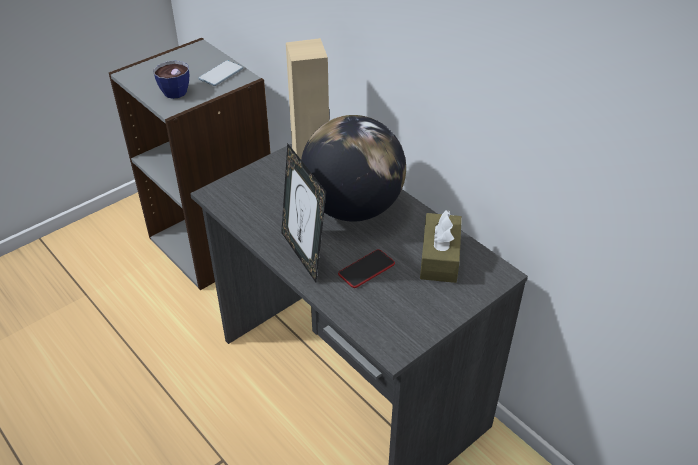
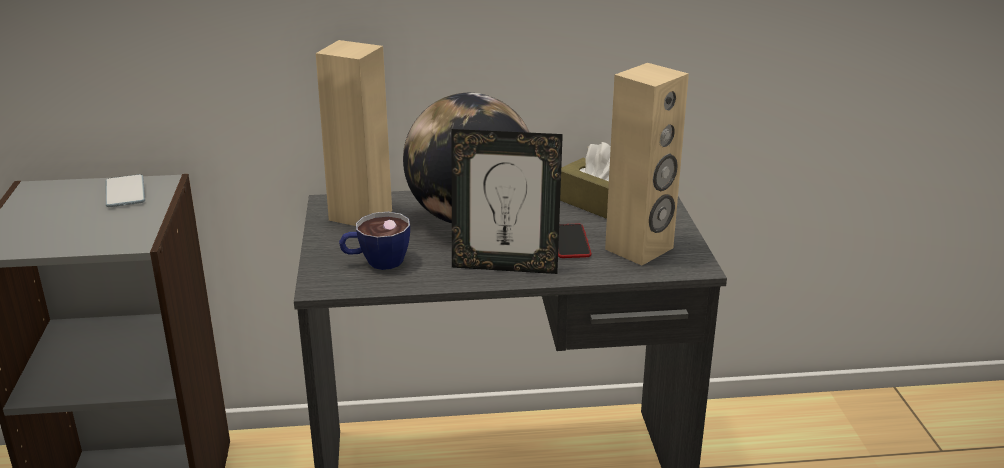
camera: 55 degrees left, 15 degrees down
(172, 90) = (96, 230): cup -> cup (376, 262)
(391, 308) = (640, 249): none -> beige speaker

